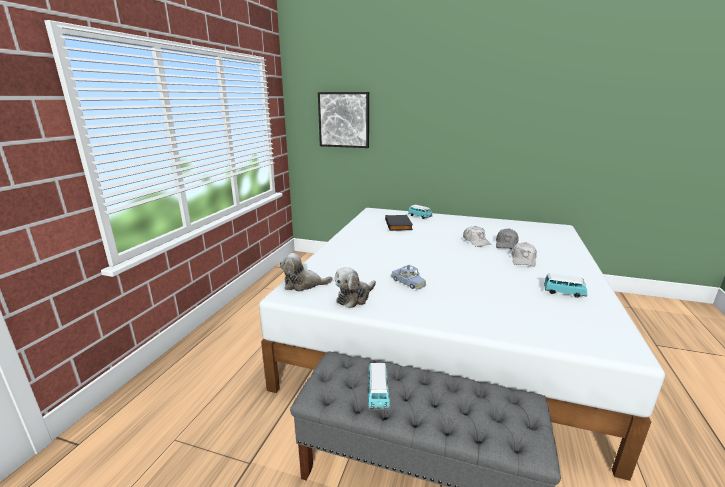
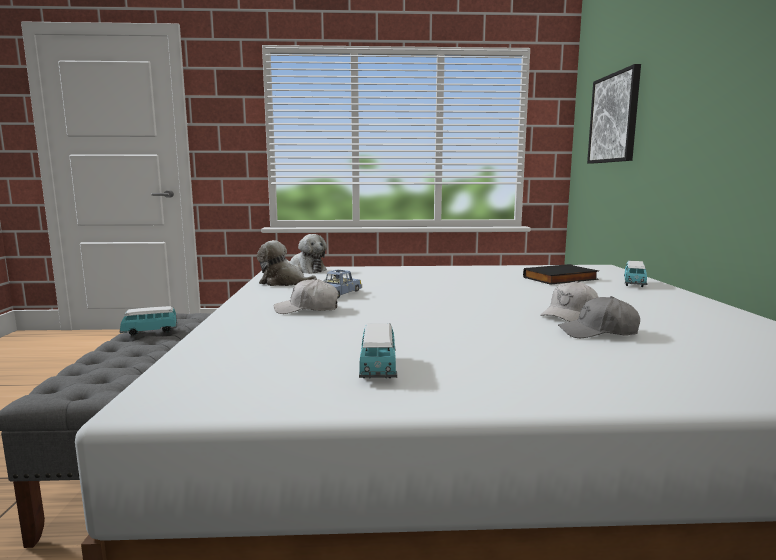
camera: 70 degrees right, 10 degrees down
(303, 284) = (305, 270): plush toy -> plush toy turned 150 degrees clockwise
(523, 260) = (522, 344): white cap -> white cap (307, 309)

